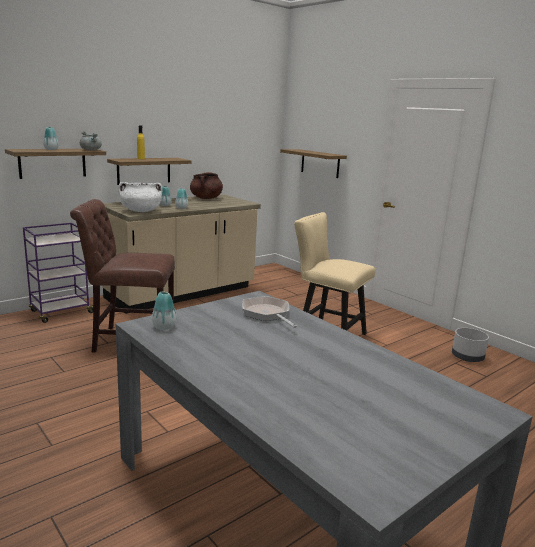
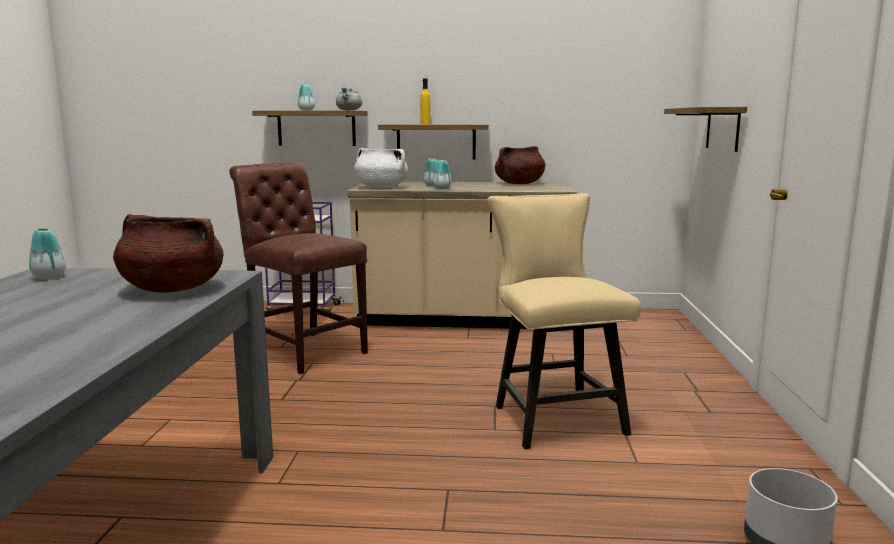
camera: 45 degrees right, 5 degrees down
(267, 314) = (171, 289): frying pan -> brown cooking pot

